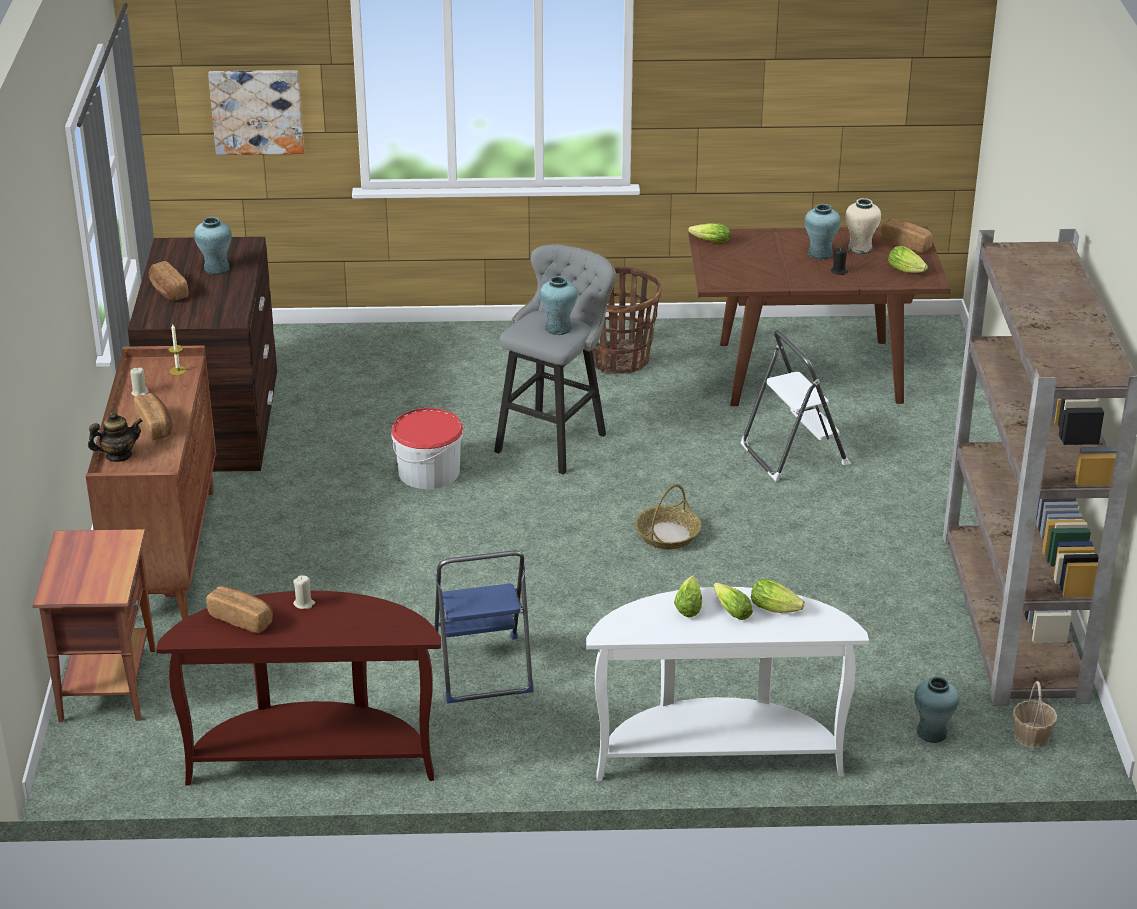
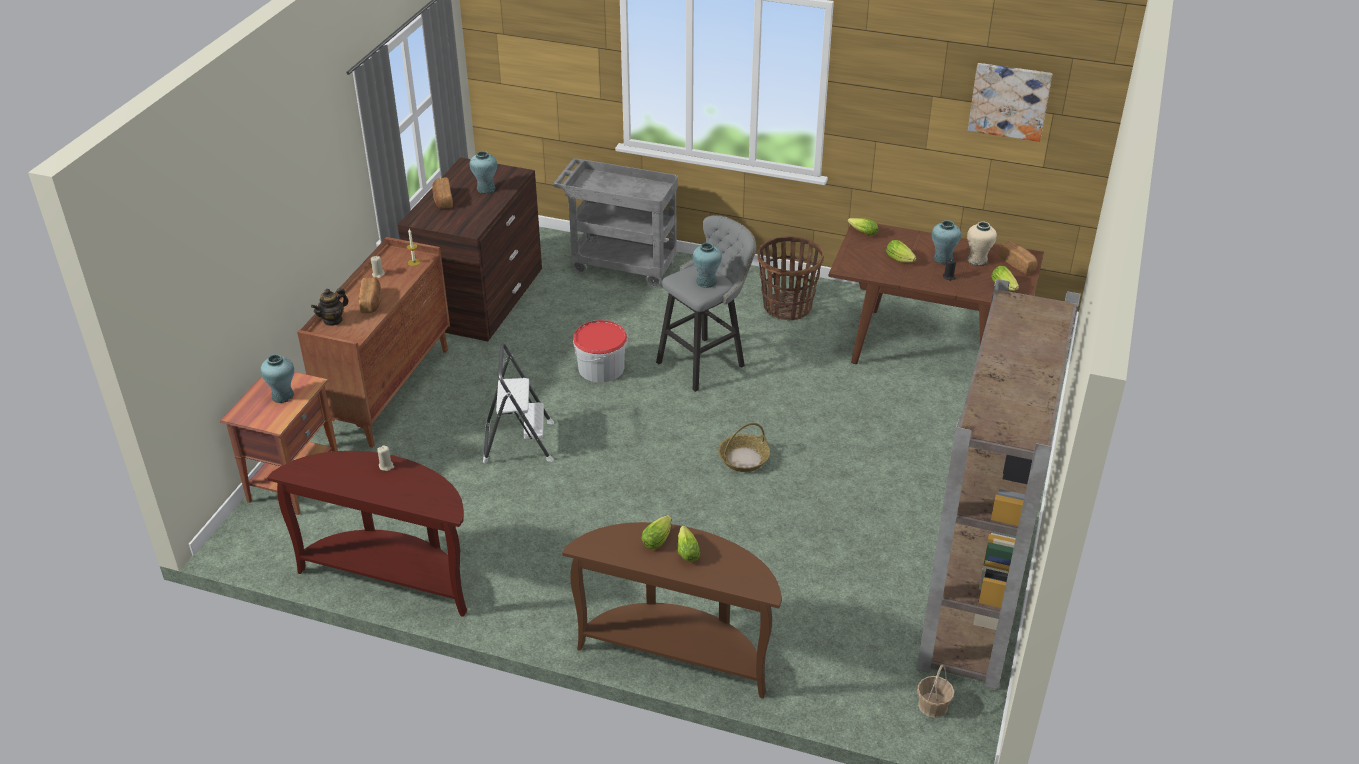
camera: 20 degrees right, 5 degrees up
(118, 456) = (333, 320): teapot -> teapot turned 135 degrees clockwise
(242, 619) = (337, 468): bread -> none
(257, 111) = (553, 75): picture -> picture (1009, 101)
(379, 355) = (619, 269): none -> grey cart
(482, 671) = (547, 537): blue step ladder -> none
(717, 754) = (678, 652): white console table -> brown console table
(777, 608) = (724, 558): lettuce -> lettuce (901, 259)
(790, 454) = (874, 413): white step ladder -> white step ladder (515, 442)
(932, 732) = (854, 679): turquoise vase -> turquoise vase (283, 395)

